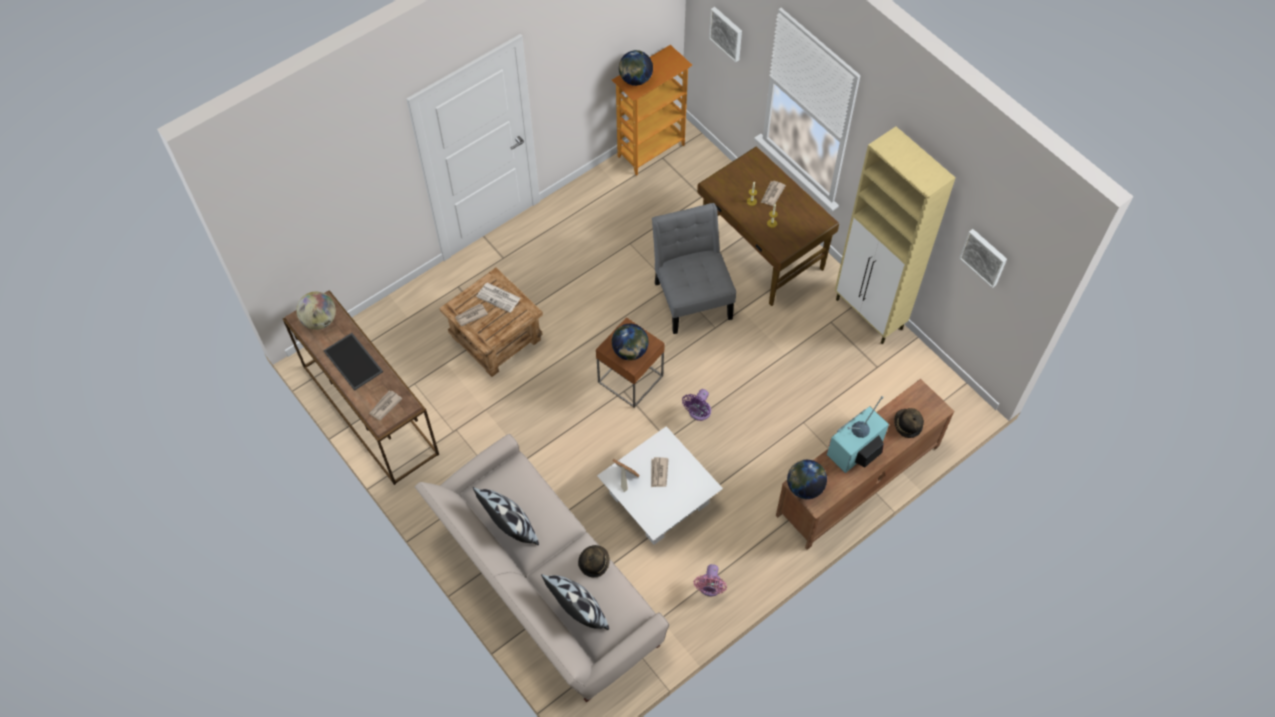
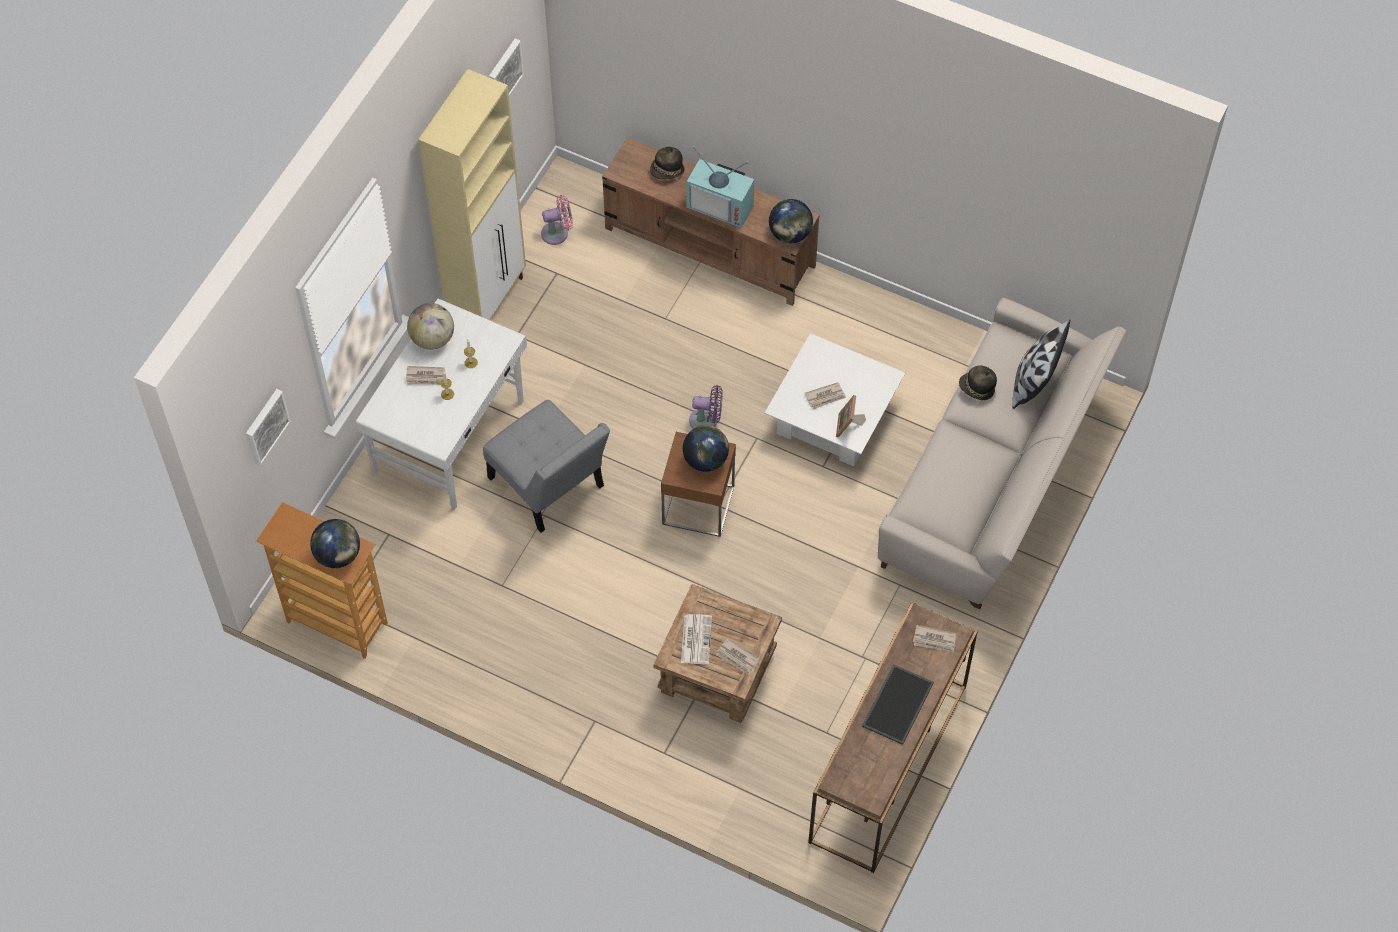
camera: 115 degrees left, 0 degrees up
(320, 320) = (864, 772): globe -> globe (432, 339)
(510, 527) = (983, 482): pillow -> none
(692, 296) = (549, 487): grey chair -> grey chair turned 90 degrees counterclockwise
(710, 587) = (906, 334): pink fan -> pink fan (557, 233)
(762, 254) = (451, 437): brown desk -> white desk

